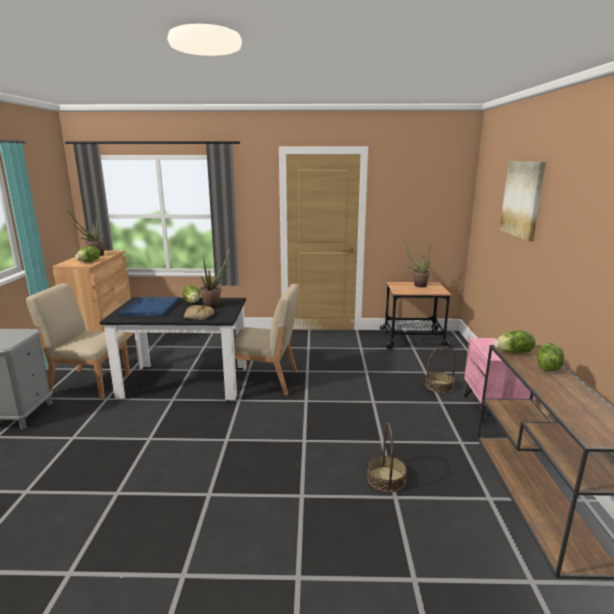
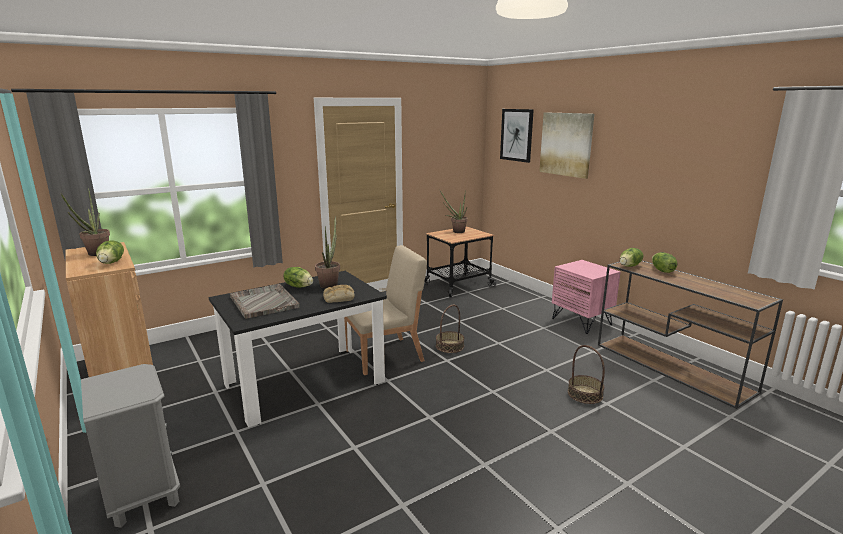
camera: 35 degrees left, 0 degrees up
(89, 383) = (181, 424): beige chair -> none
(151, 307) = (264, 302): blue tray -> grey tray
(439, 386) = (526, 316): basket -> basket (449, 346)
(492, 187) = (516, 135): none -> picture

